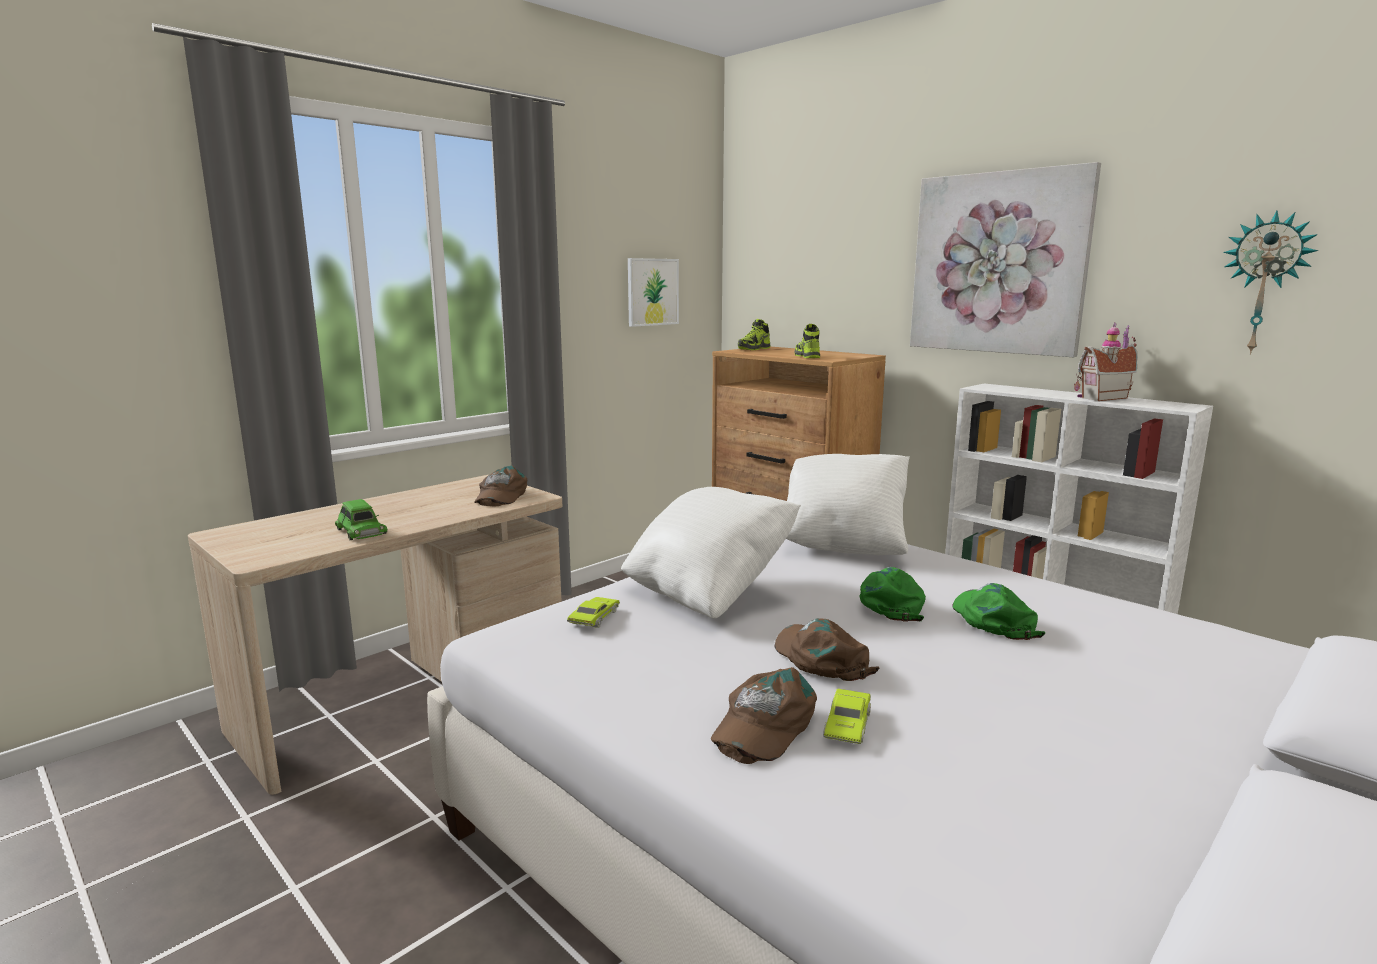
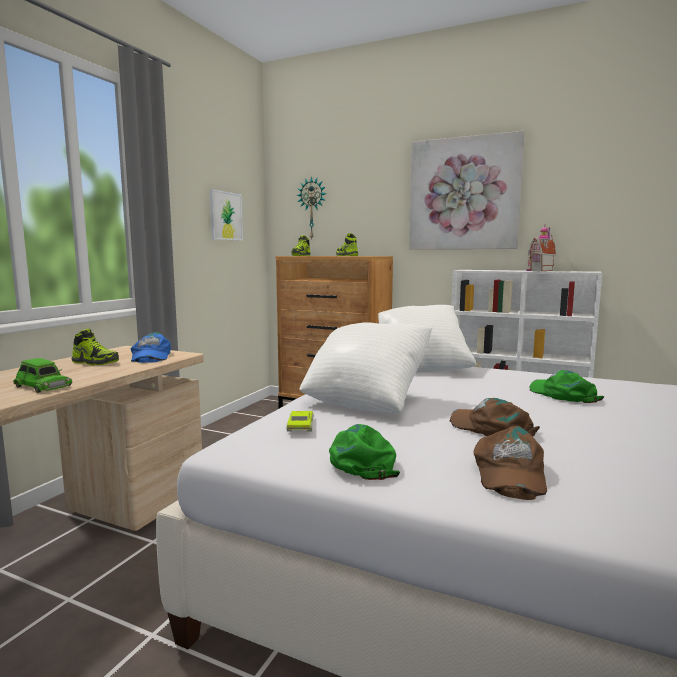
camera: 20 degrees left, 5 degrees down
(437, 500) = (95, 362): none -> shoe
(500, 495) = (150, 356): brown cap -> blue cap
(847, 724) = (562, 463): green toy car -> none
(891, 602) = (494, 392): green cap -> green cap (360, 460)
(1264, 283) = (622, 199): wall clock -> wall clock (312, 208)

